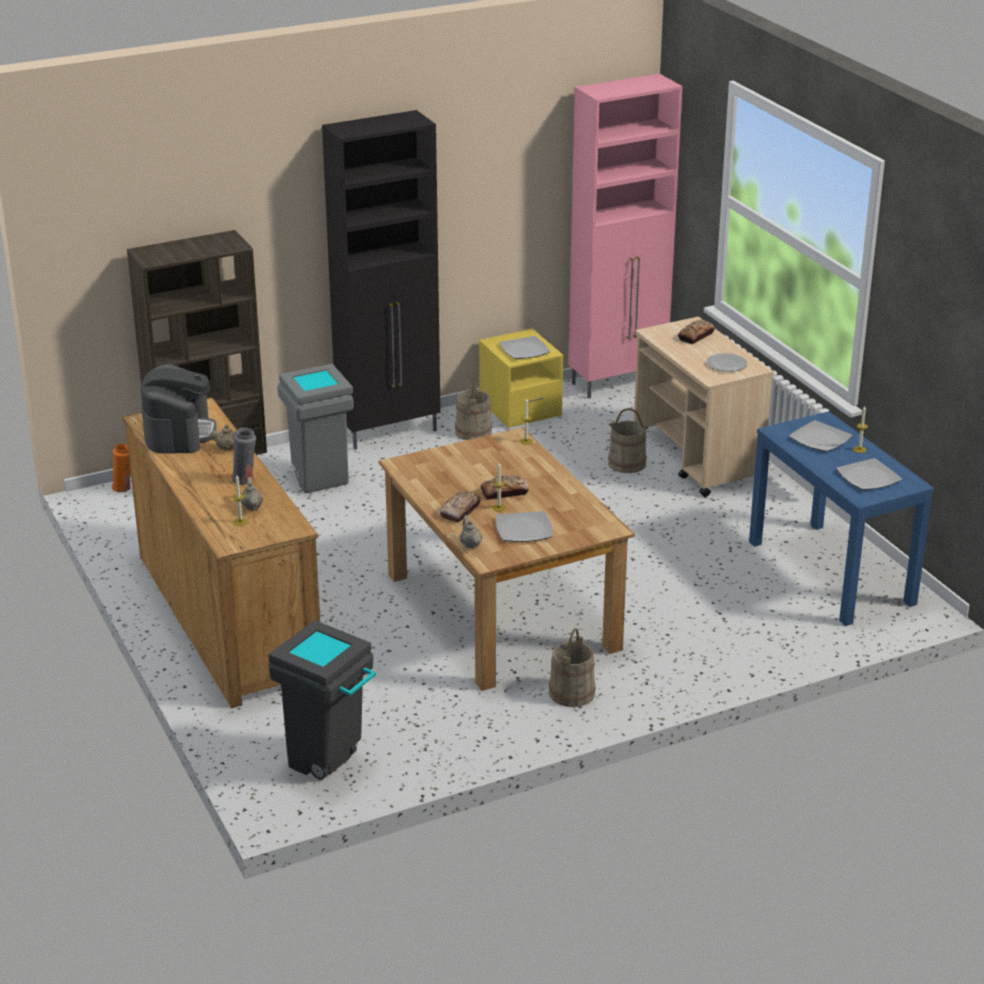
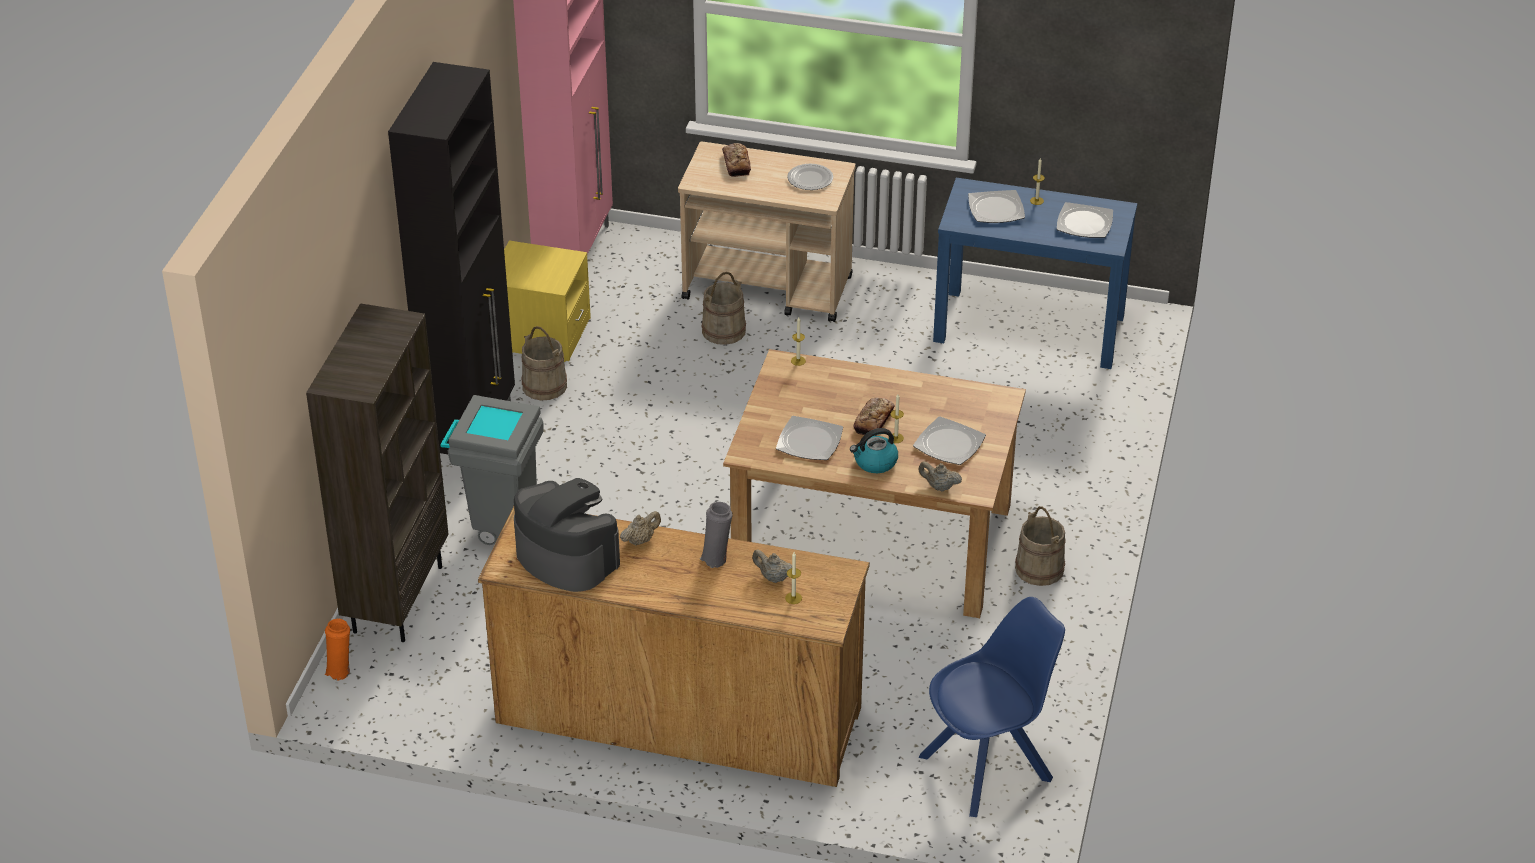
camera: 50 degrees left, 10 degrees up
(330, 764) = (989, 766): grey trash can -> blue chair
(460, 511) = (875, 462): bread -> kettle
(525, 350) = (546, 268): plate -> plate (809, 441)

